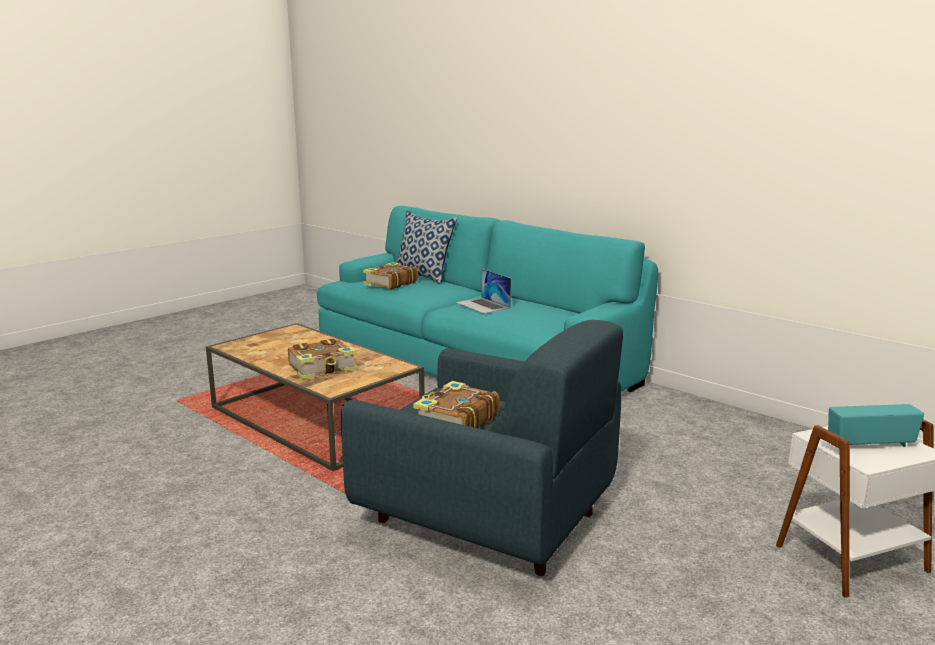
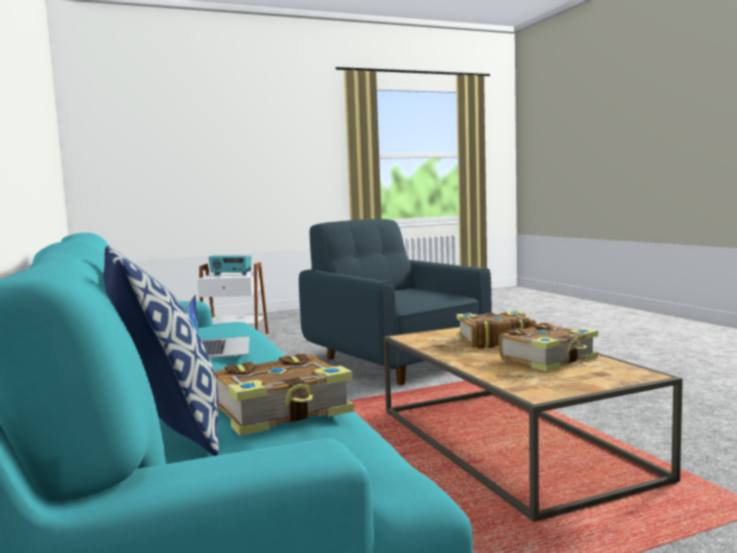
camera: 155 degrees left, 10 degrees down
(455, 421) = (411, 293): book -> book (549, 359)

